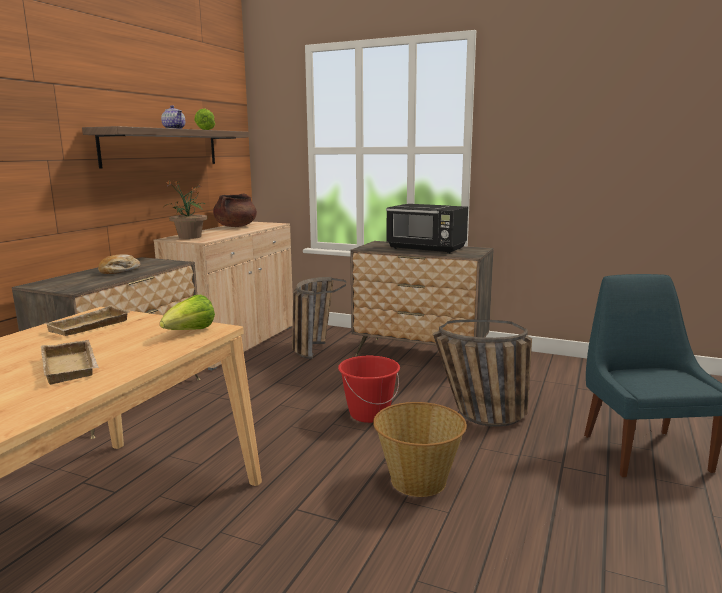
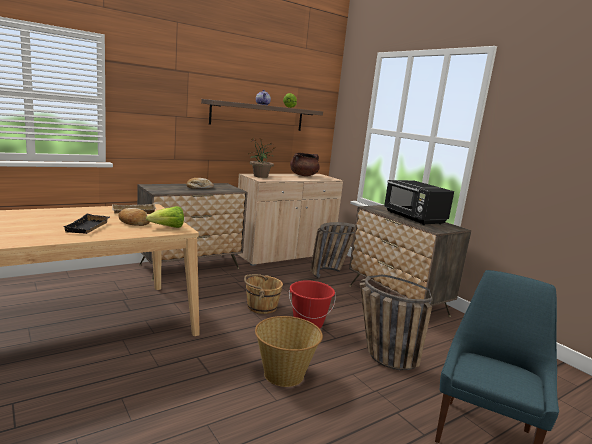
camera: 30 degrees right, 0 degrees up
(72, 367) = (88, 228): beige tray -> black tray
(124, 340) = (133, 222): none -> bread
(291, 415) = (261, 307): none -> brown bucket

